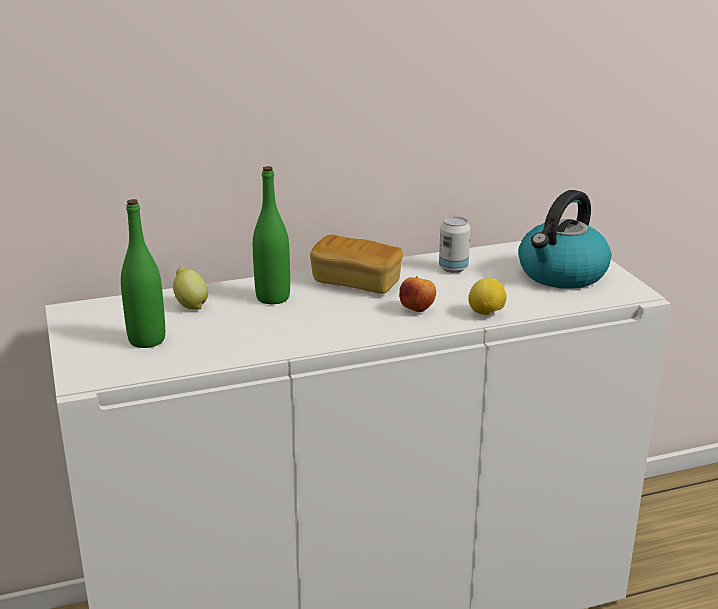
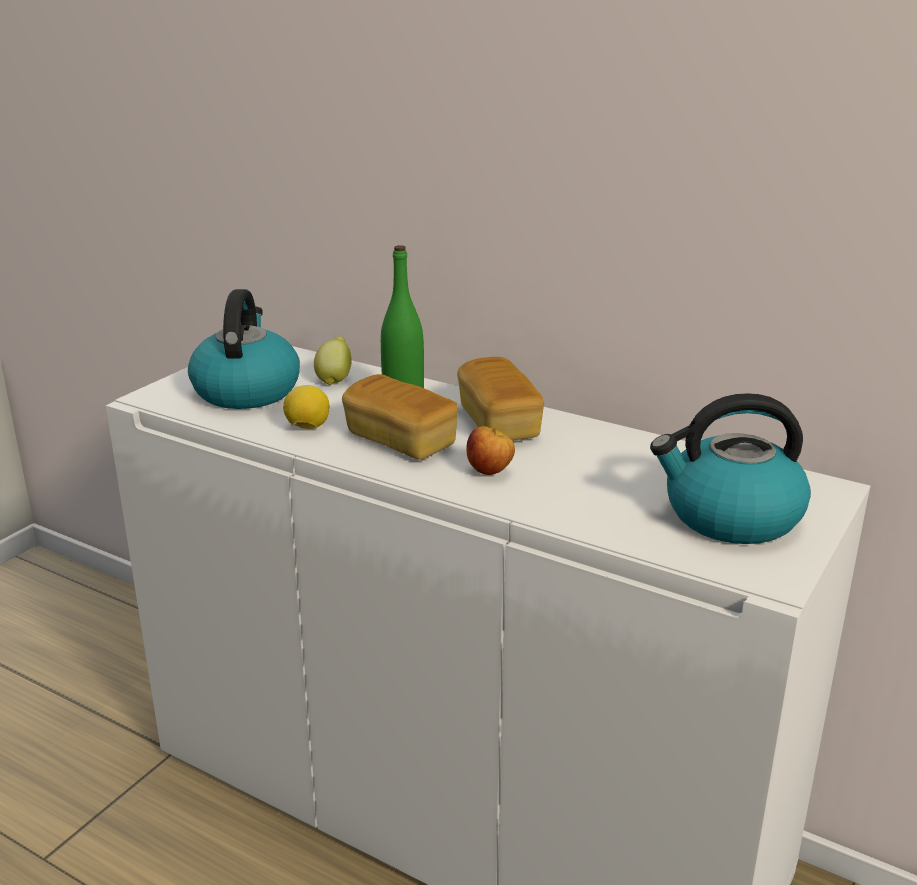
camera: 50 degrees right, 0 degrees up
(147, 340) = (246, 390): green bottle -> kettle
(329, 319) = (400, 441): none -> bread
(453, 268) = (624, 454): can -> none
(486, 314) = (544, 510): lemon -> lemon (307, 428)

